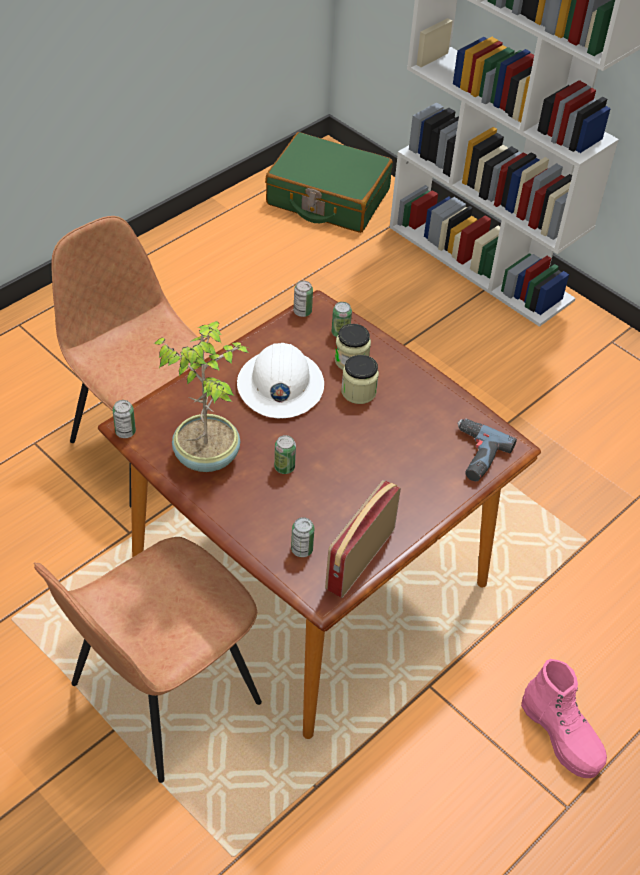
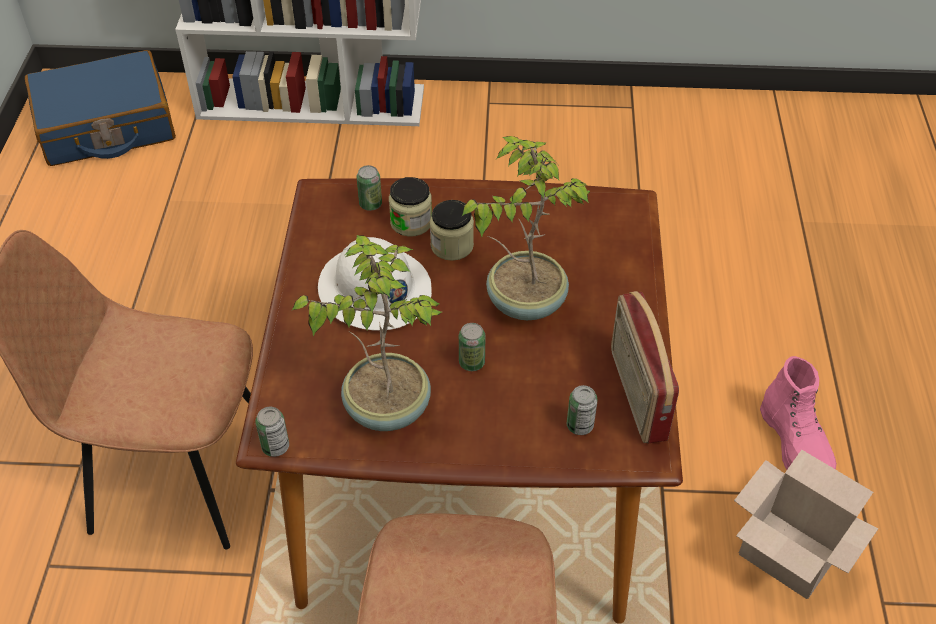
camera: 40 degrees left, 0 degrees up
(302, 312) = (311, 208): can -> none
(327, 197) = (106, 126): green suitcase -> blue suitcase
(361, 456) = (524, 301): none -> potted plant
(466, 794) = (785, 554): none -> cardboard box
(474, 455) = (612, 231): power drill -> none
(561, 735) = (795, 444): pink boot -> pink boot turned 60 degrees clockwise

